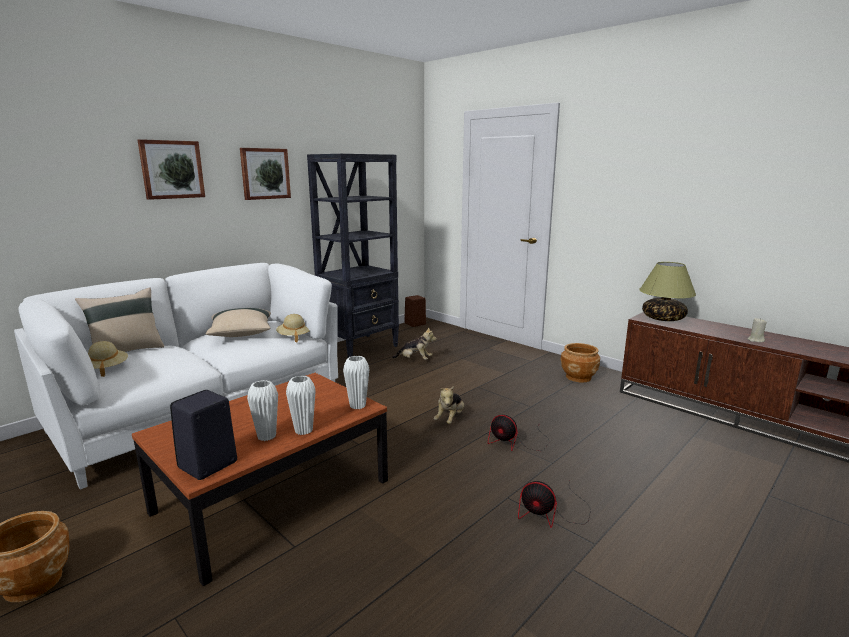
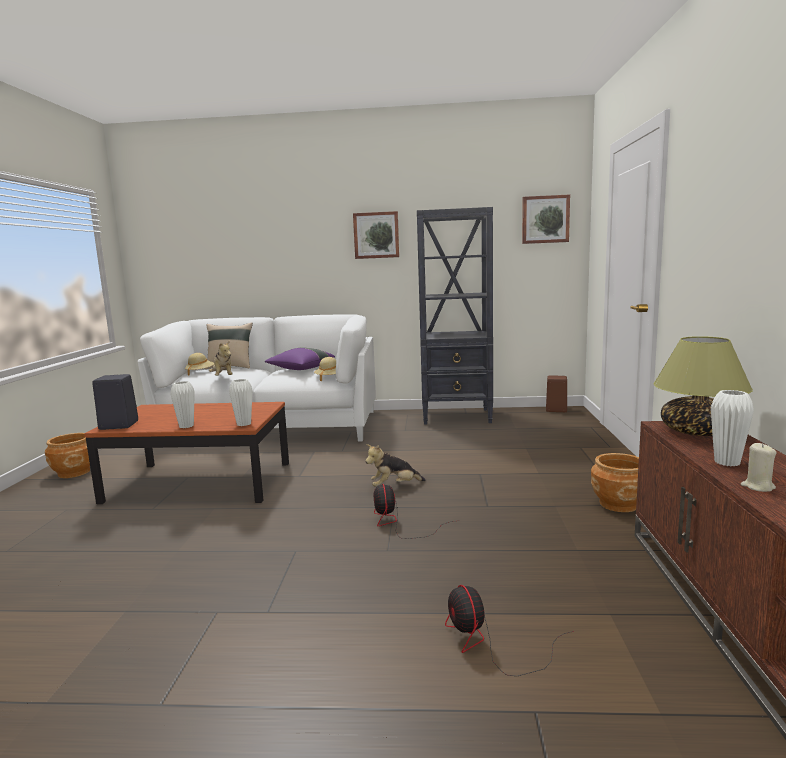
camera: 50 degrees right, 5 degrees down
(172, 169) = (296, 234): picture -> picture (545, 219)
(241, 334) = (300, 369): beige pillow -> purple pillow
(266, 436) = (168, 423): white vase -> white vase (727, 462)
(415, 360) = (479, 437): plush toy -> plush toy (223, 377)
(551, 513) = (294, 577): fan -> fan (489, 644)

